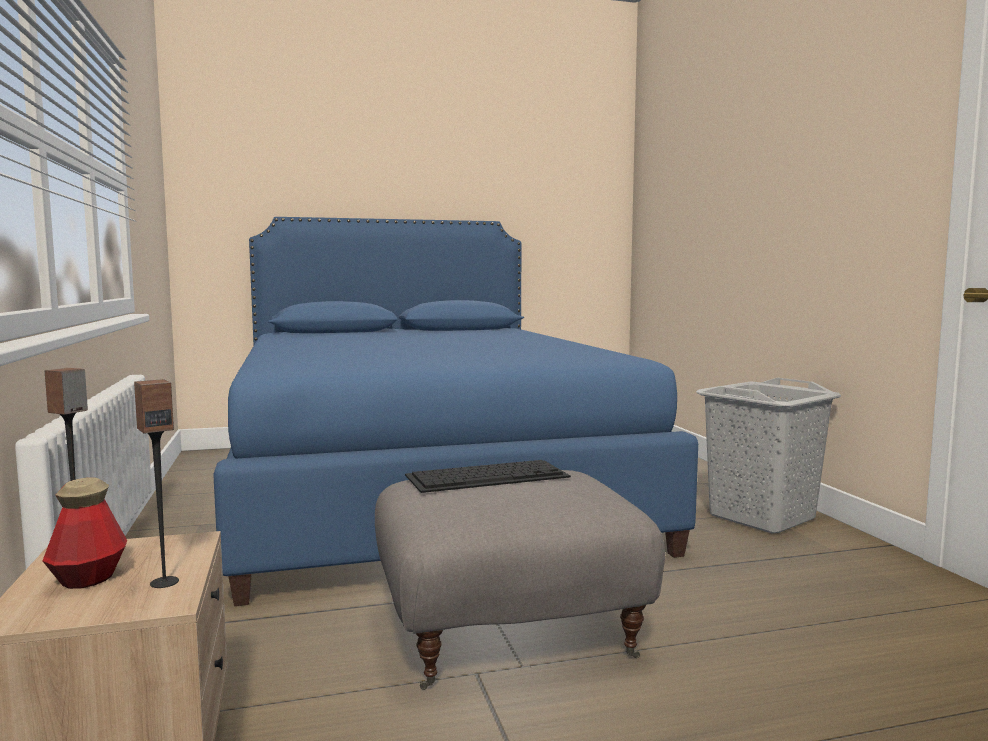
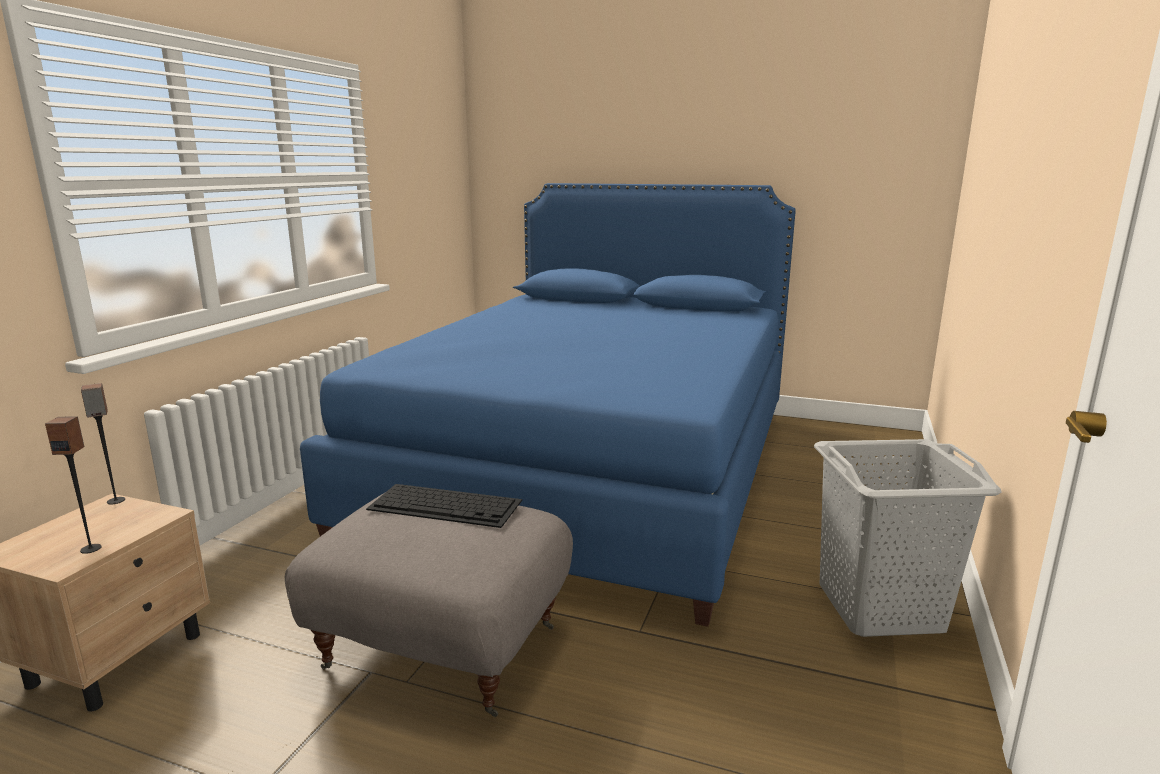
camera: 35 degrees right, 10 degrees up
(88, 578) = (74, 530): bottle -> none

